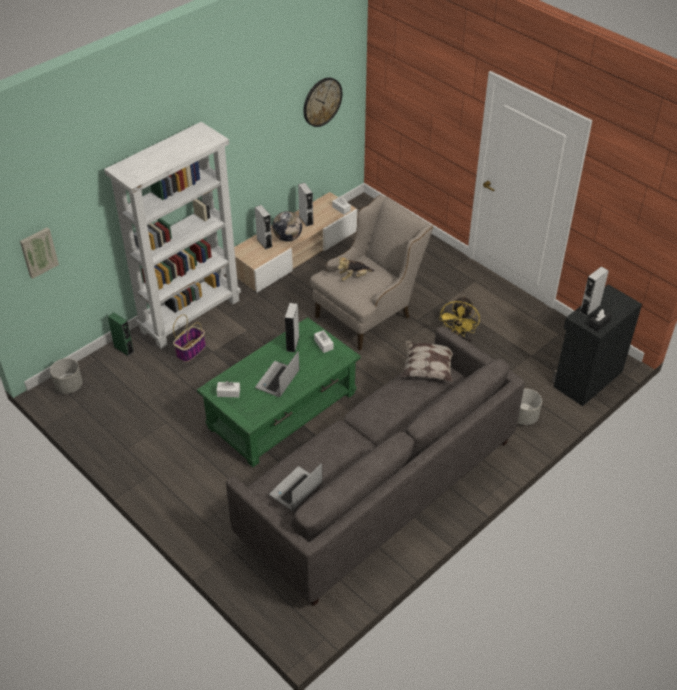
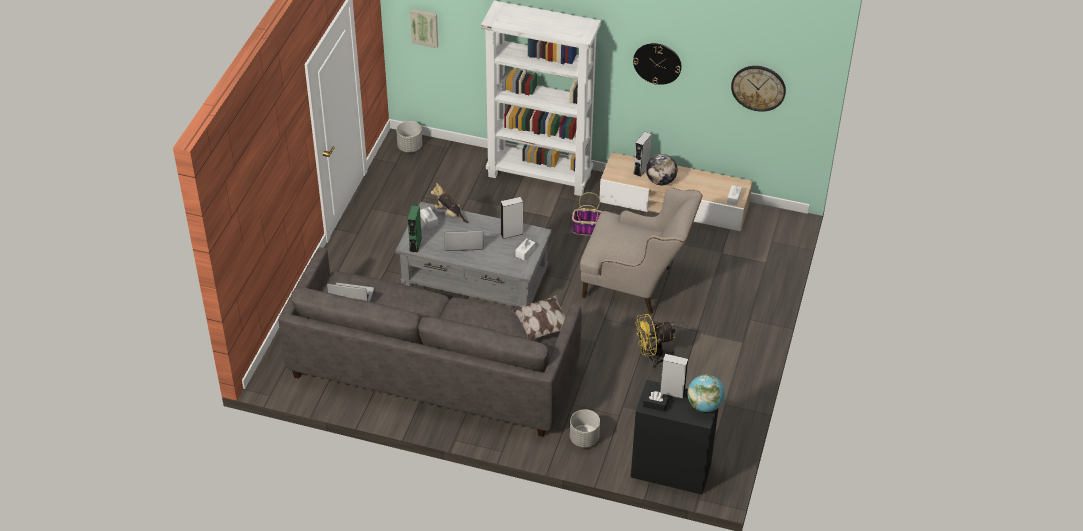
camera: 60 degrees right, 0 degrees up
(124, 349) = (471, 156): green speaker -> green speaker (415, 244)
(191, 350) = (499, 195): basket -> basket (588, 229)
(247, 134) = (657, 63): none -> wall clock
(282, 410) = (474, 278): green coffee table -> grey coffee table
(306, 220) = (696, 182): grey speaker -> none
(354, 277) = (621, 236): plush toy -> plush toy (449, 214)
(614, 296) = (704, 405): none -> globe

